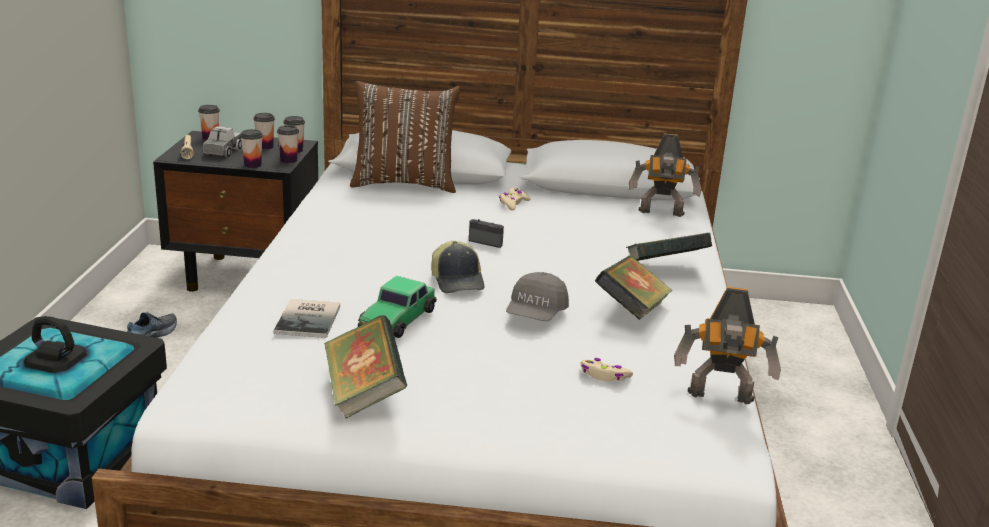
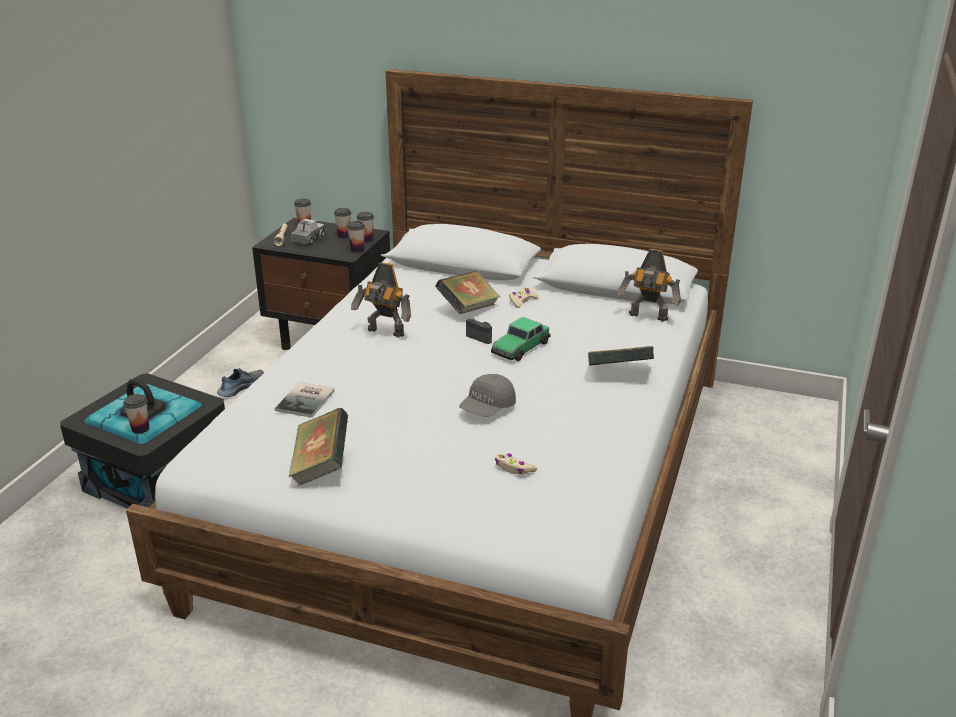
camera: 15 degrees right, 5 degrees up
(252, 165) = (327, 253): cup -> cup (140, 429)
(397, 319) = (372, 406): toy car -> toy car (520, 348)
(404, 183) = (440, 277): brown pillow -> none
(458, 281) = (438, 373): cap -> none
(631, 311) = (568, 411): book -> book (468, 309)
(721, 398) = (600, 497): toy robot -> toy robot (385, 333)

